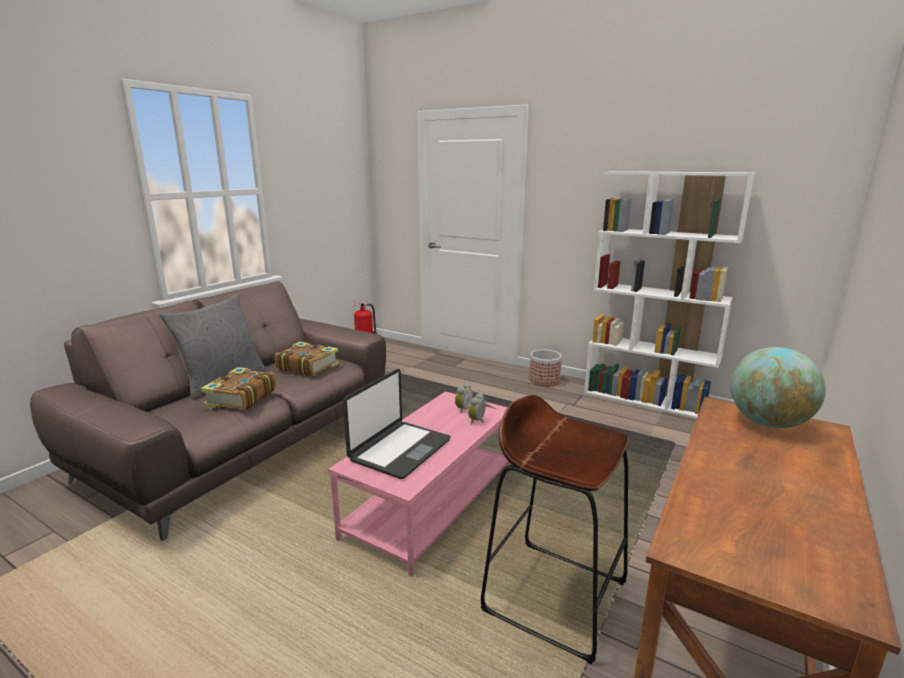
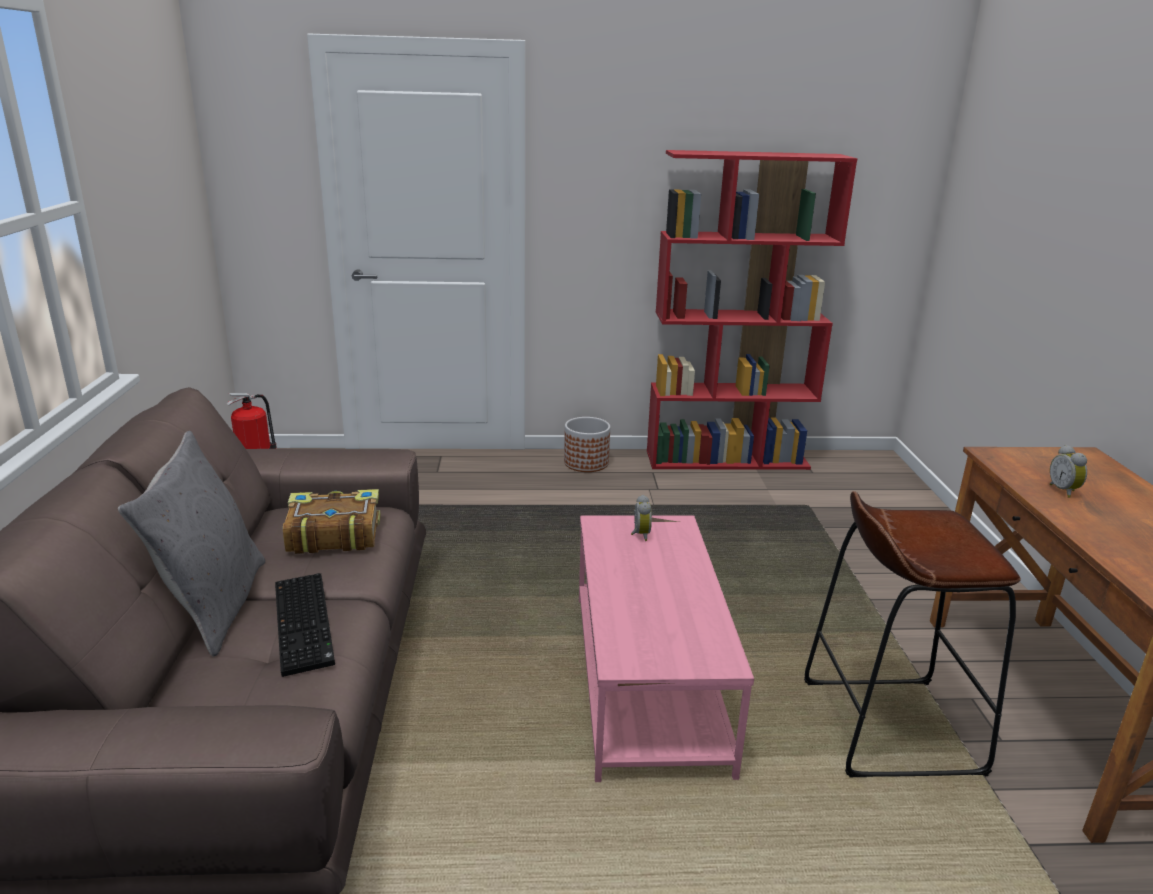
camera: 35 degrees left, 5 degrees up
(240, 398) = (306, 624): book -> keyboard
(399, 449) = (647, 618): laptop -> none
(478, 421) = (681, 546): alarm clock -> alarm clock (1064, 491)
(647, 400) = (727, 459): white bookcase -> red bookcase
(768, 423) = (1048, 462): globe -> none

